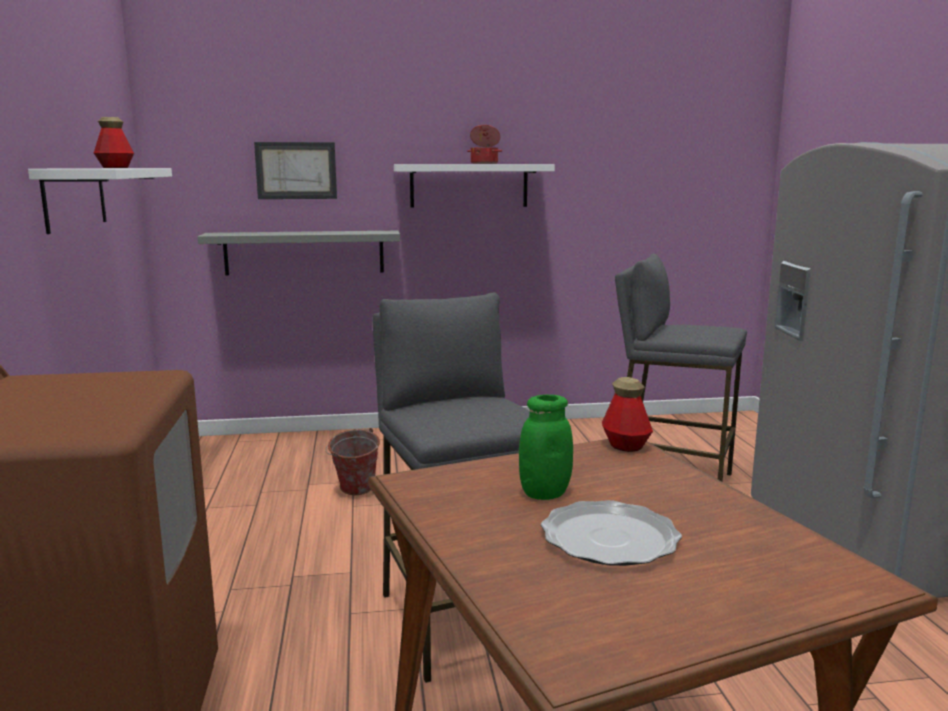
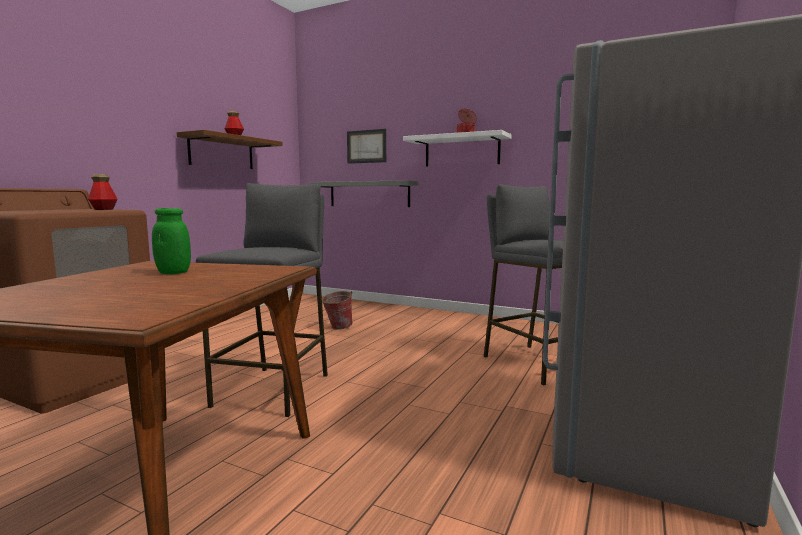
camera: 35 degrees right, 5 degrees down
(75, 198) = (221, 152): white shelf -> brown shelf
(609, 539) = (122, 286): plate -> none
(626, 446) = (286, 268): bottle -> bottle (104, 209)

